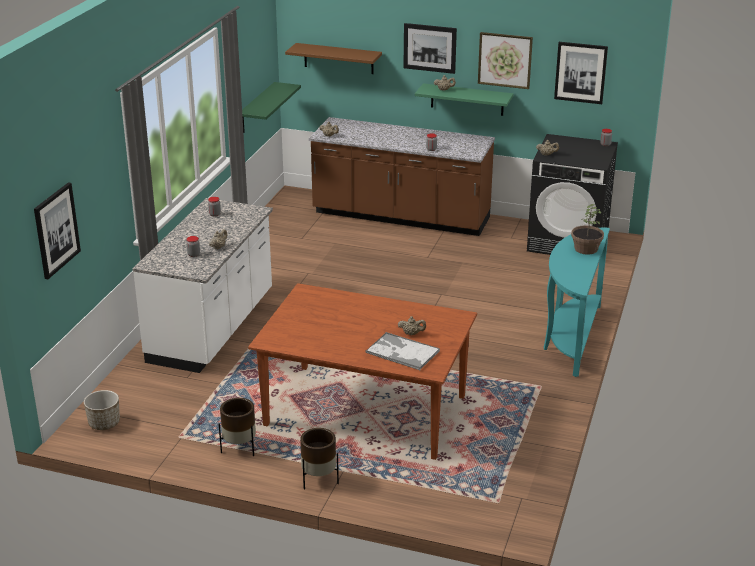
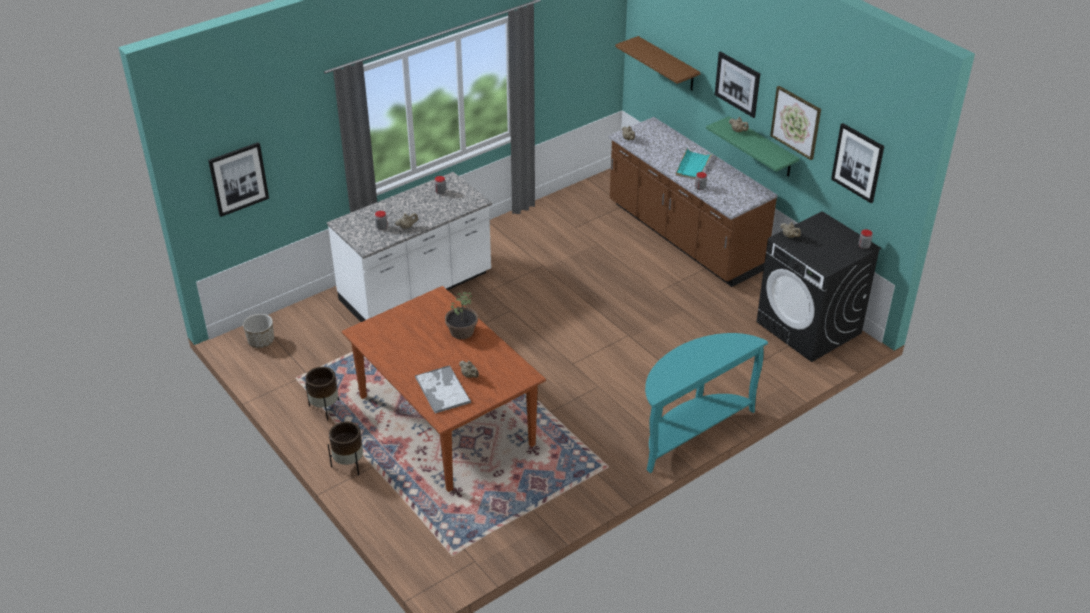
camera: 35 degrees right, 10 degrees up
(257, 108) = (576, 91): green shelf -> none
(406, 138) = (693, 166): none -> turquoise tray
(585, 249) = (715, 355): potted plant -> potted plant (461, 331)

